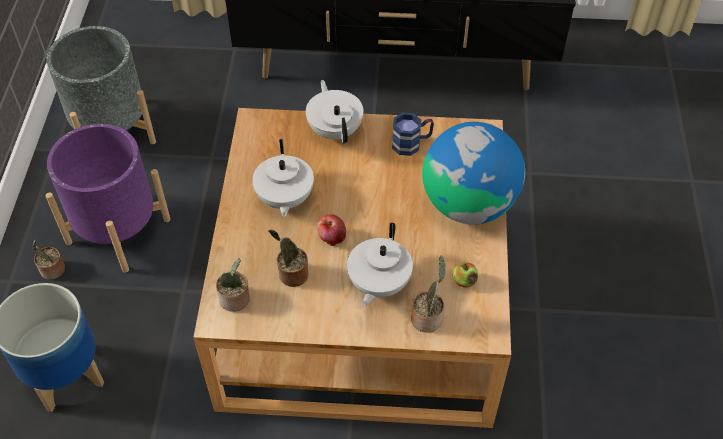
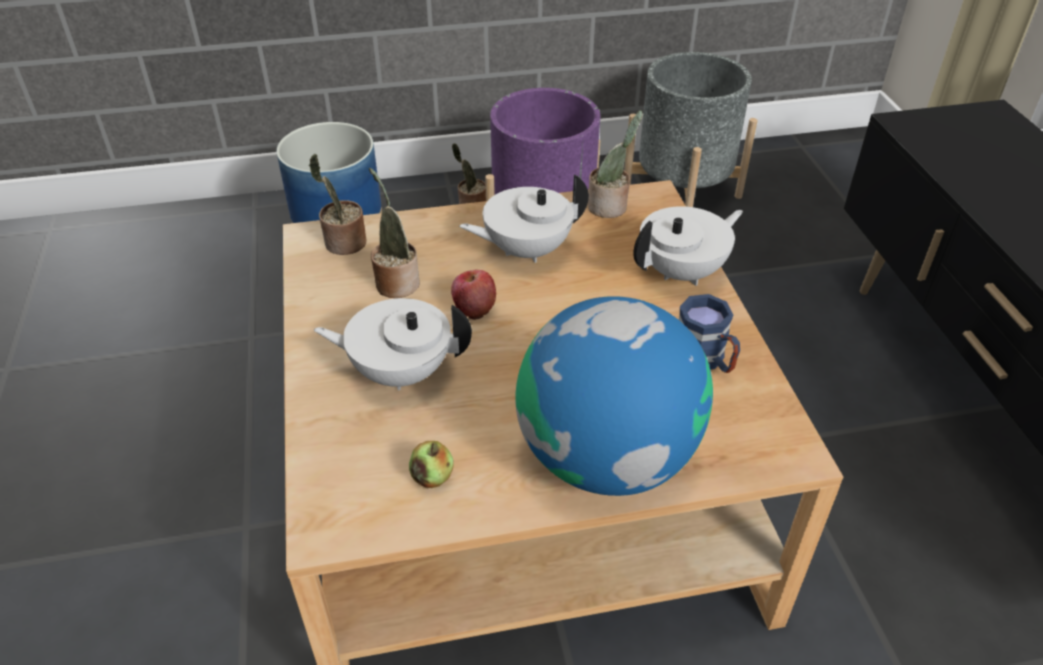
camera: 75 degrees right, 10 degrees down
(427, 317) = (347, 441): potted plant -> potted plant (610, 207)

